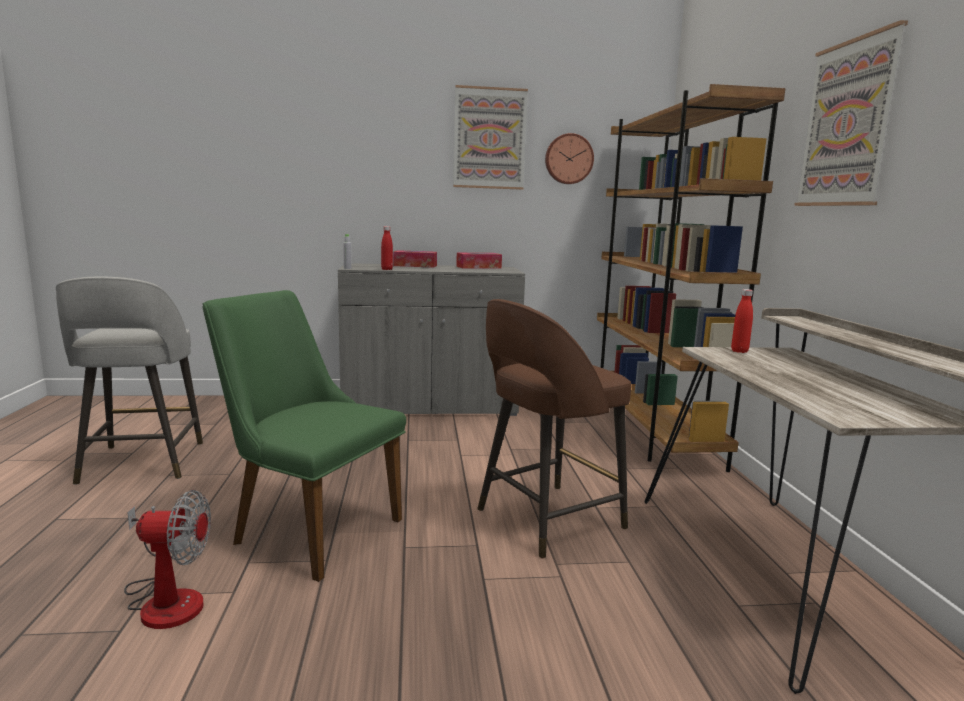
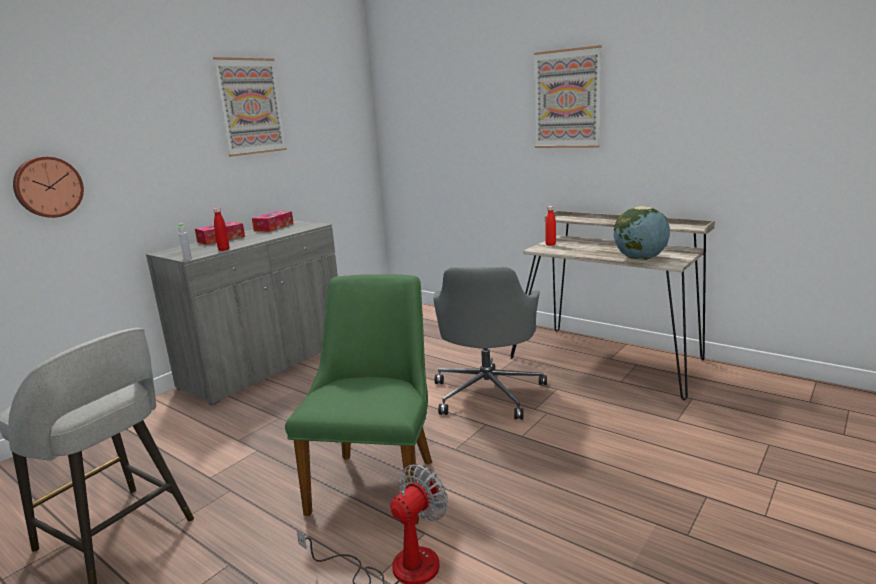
camera: 45 degrees left, 5 degrees up
(306, 528) = (378, 478): green chair -> green chair turned 120 degrees clockwise
(546, 519) = (488, 392): brown stool -> grey office chair
(568, 159) = (312, 118): wall clock -> wall clock (48, 187)
(651, 430) = (436, 317): brown bookcase -> none
(810, 397) = (639, 258): none -> globe

